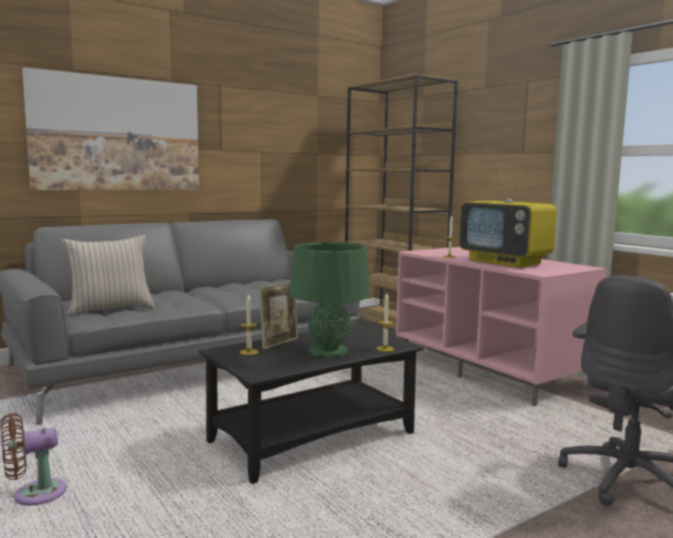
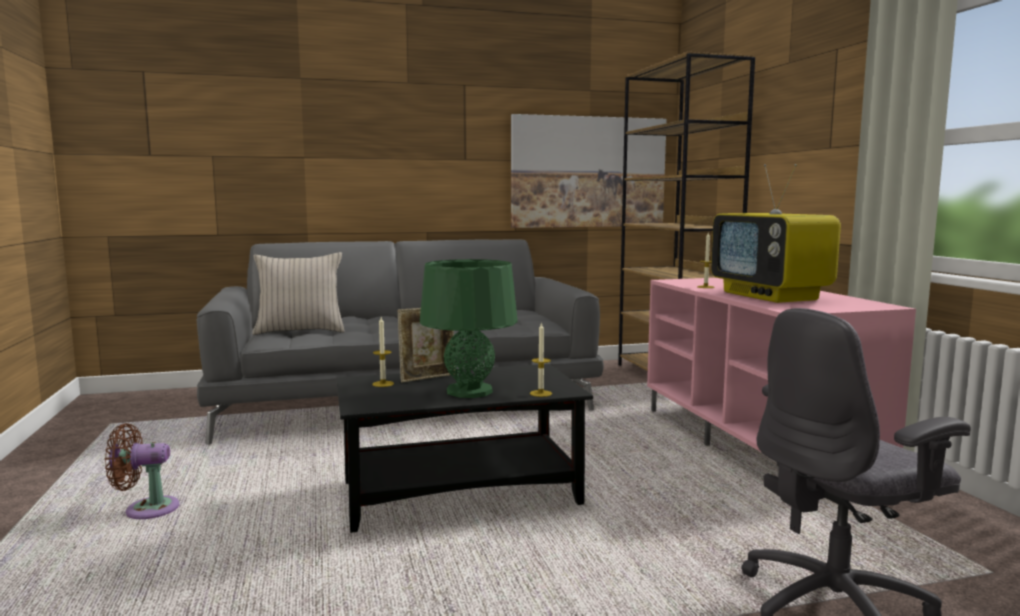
camera: 20 degrees right, 0 degrees up
(117, 134) = (346, 145): picture -> picture (588, 172)

